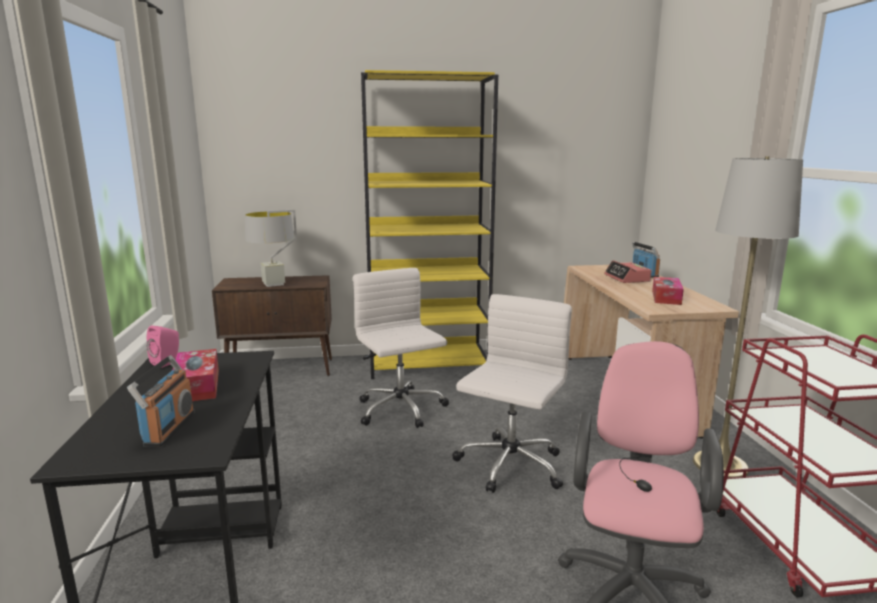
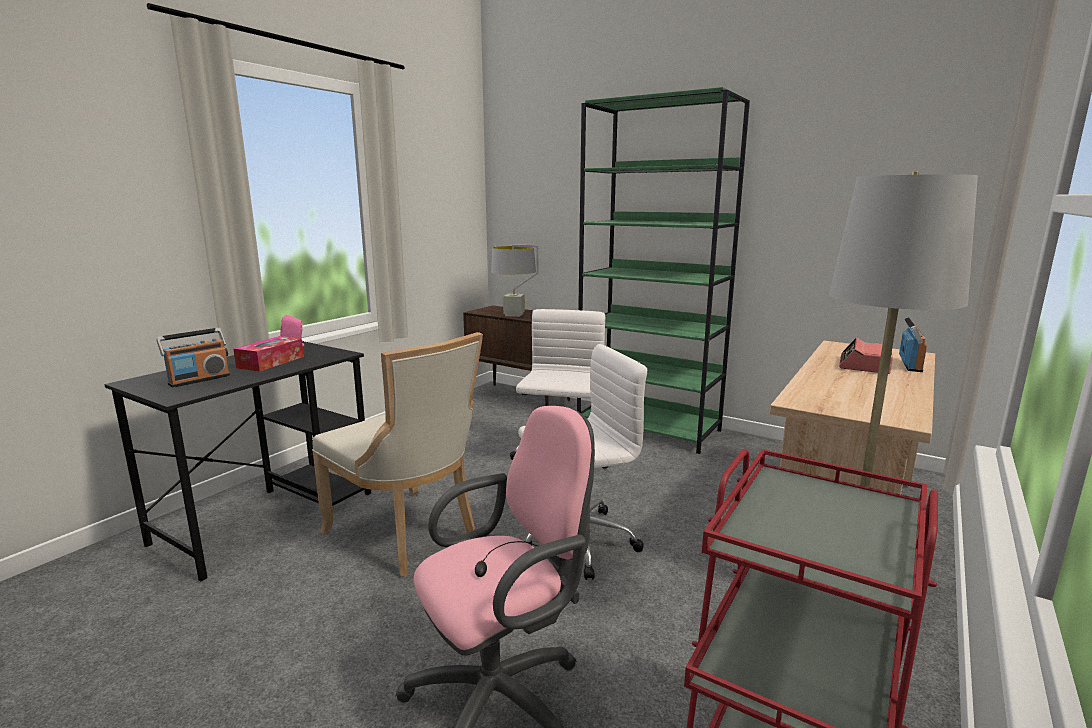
camera: 40 degrees right, 0 degrees up
(380, 523) = (407, 534): none -> beige chair
(428, 364) = (649, 428): yellow bookcase -> green bookcase
(666, 297) = (855, 394): tissue box -> none

